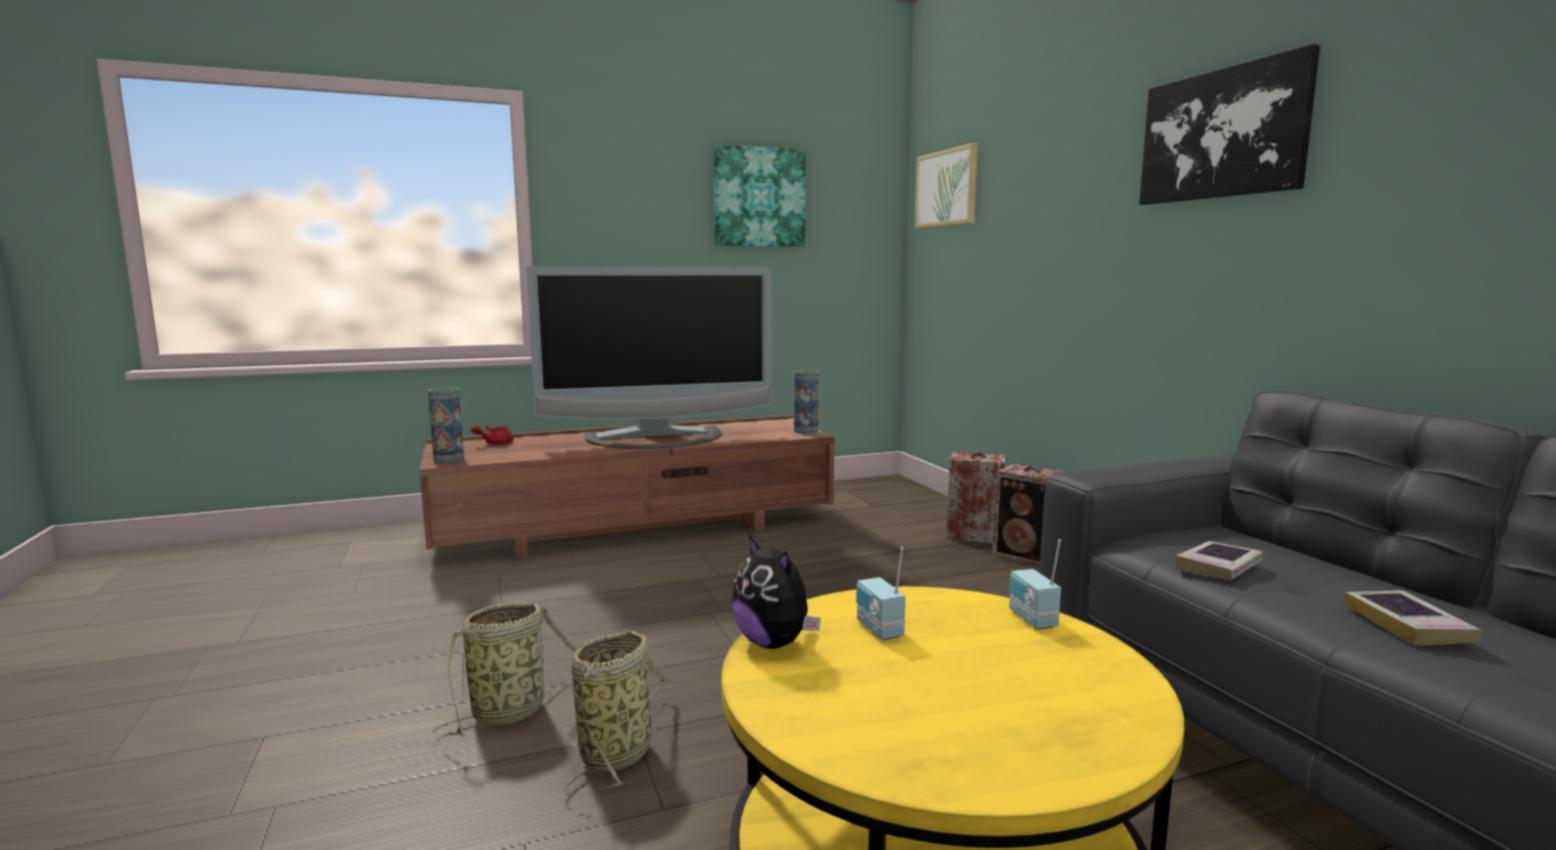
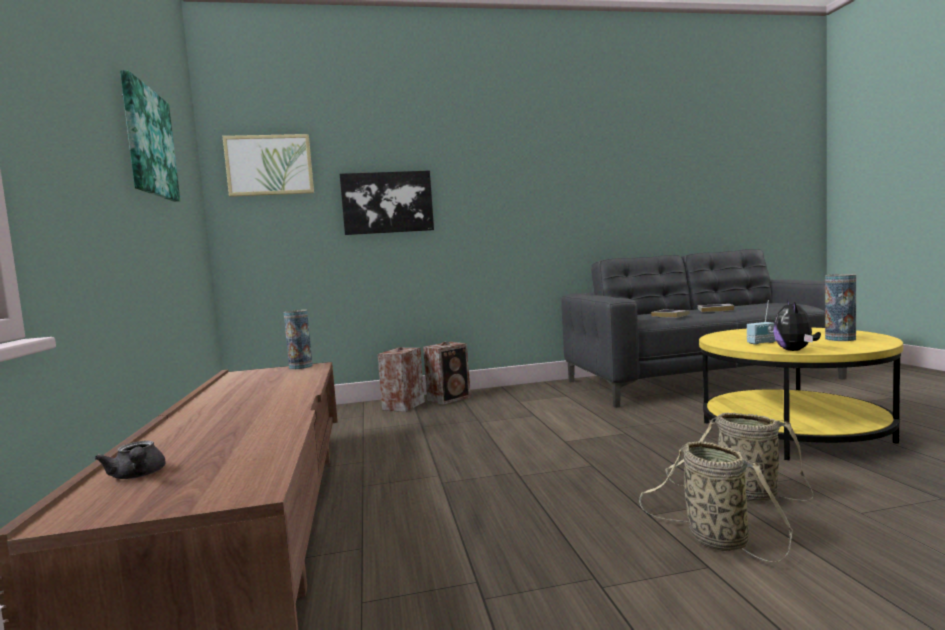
camera: 80 degrees left, 5 degrees down
(449, 460) = (237, 489): vase -> vase (840, 339)
(494, 443) = (137, 476): red teapot -> grey teapot
(656, 438) = (255, 402): television -> none
(774, 643) = (795, 350): plush toy -> plush toy turned 135 degrees clockwise
(1031, 619) = (729, 333): radio -> none
(1223, 134) = (515, 156): picture -> picture (387, 202)

